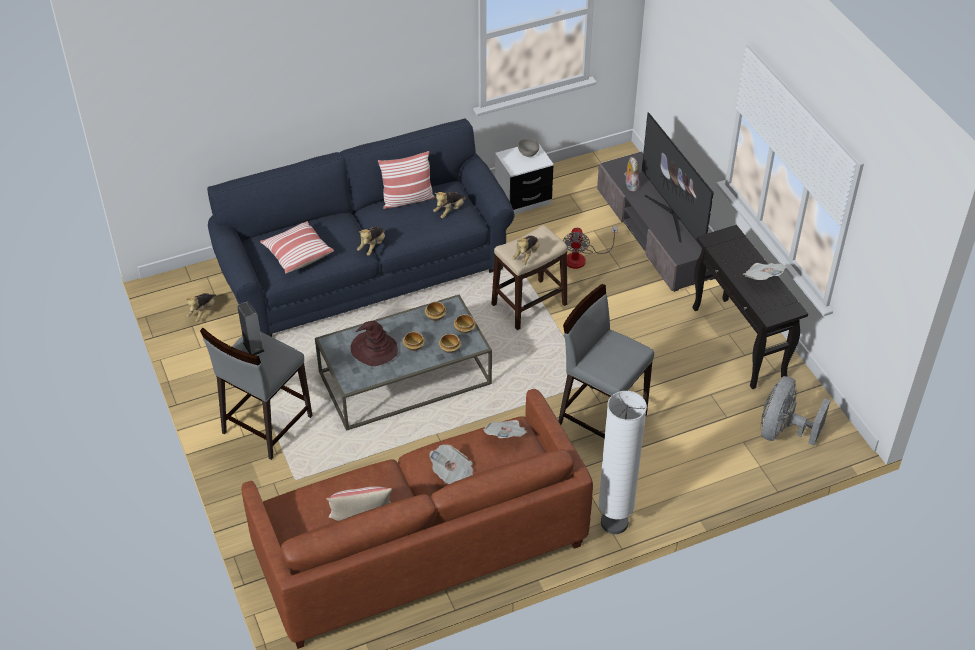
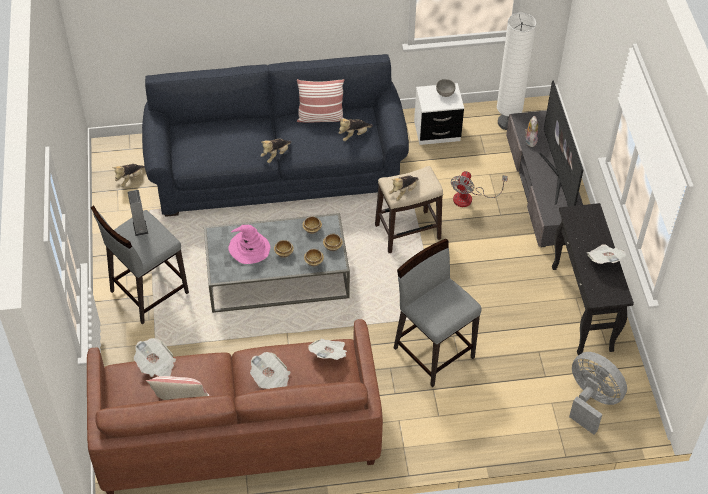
camera: 15 degrees right, 5 degrees up
(297, 254) = (210, 149): pillow -> none
(319, 488) = (156, 365): none -> newspaper
(373, 349) = (249, 248): brown hat -> pink hat
(614, 523) = (410, 450): white floor lamp -> white floor lamp (507, 123)
(782, 431) = (591, 401): grey fan -> grey fan turned 90 degrees clockwise

